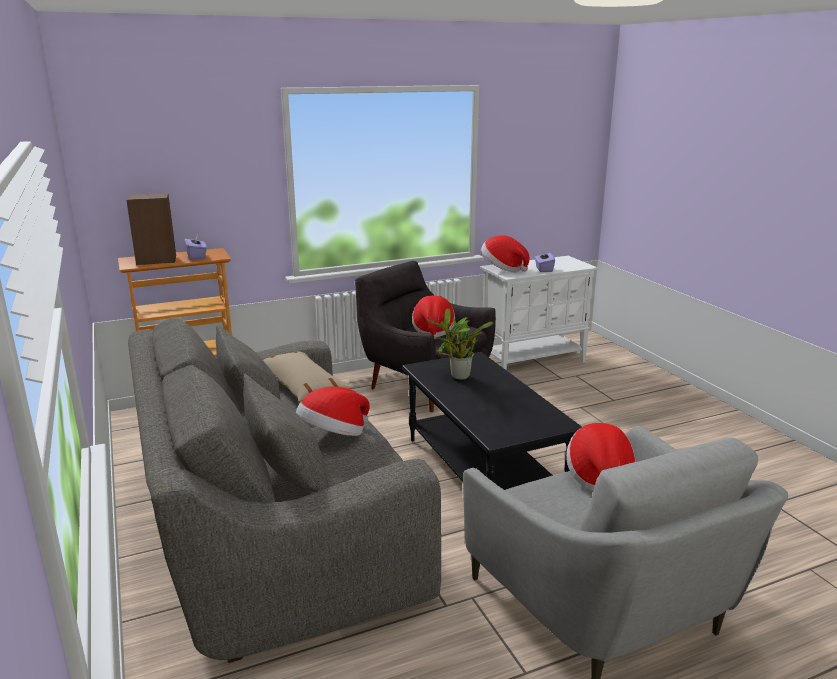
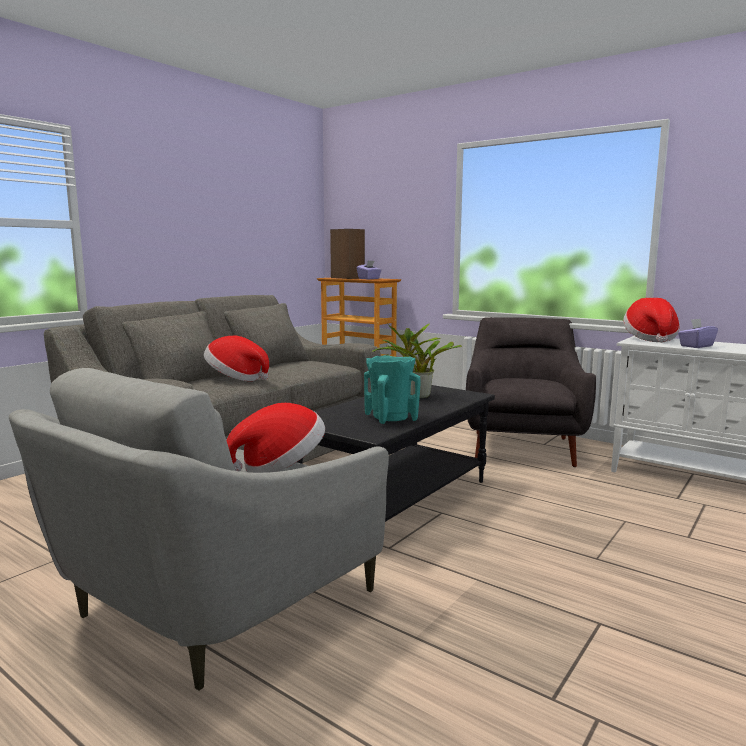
camera: 60 degrees right, 10 degrees down
(302, 386) = (312, 365): beige pillow -> none
(433, 331) = (518, 382): hat -> none
(519, 405) = (391, 418): none -> turquoise vase

